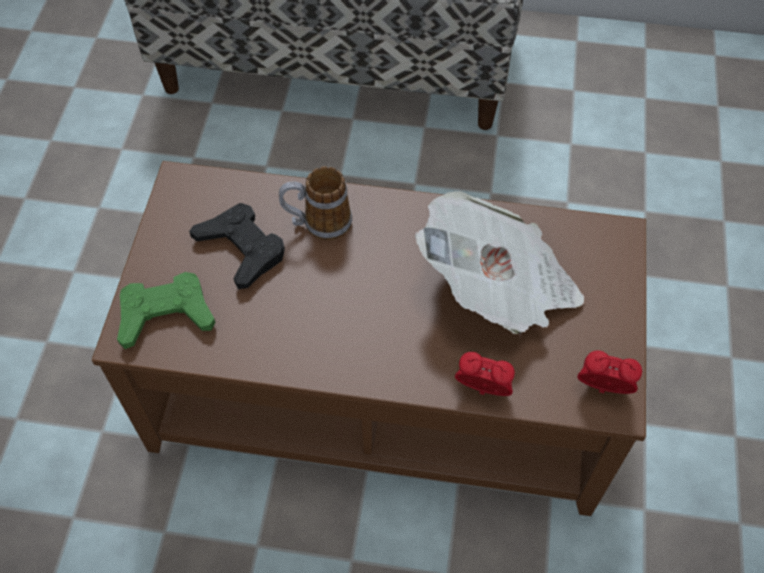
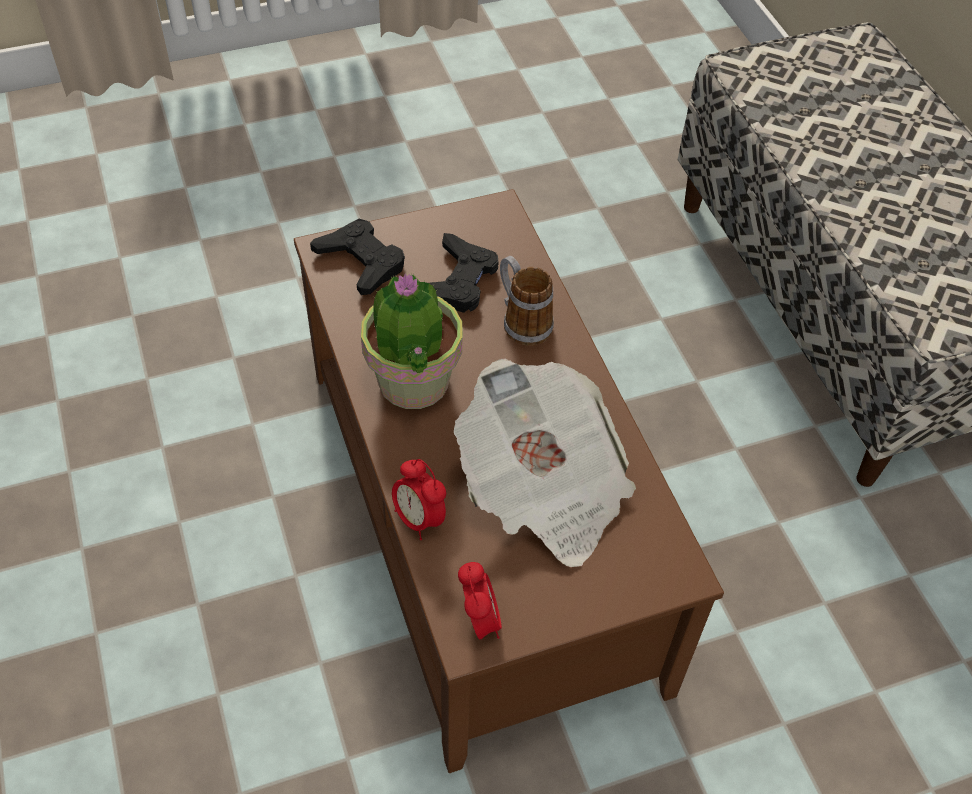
camera: 60 degrees right, 5 degrees down
(165, 314) = (361, 262): green game controller -> black game controller
(335, 333) = (413, 382): none -> potted plant
(482, 391) = (419, 519): alarm clock -> alarm clock turned 150 degrees clockwise

